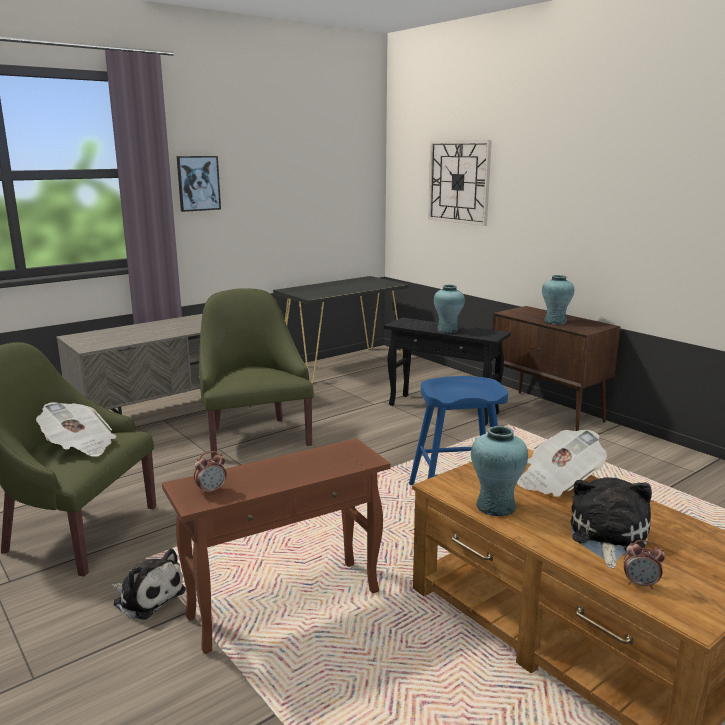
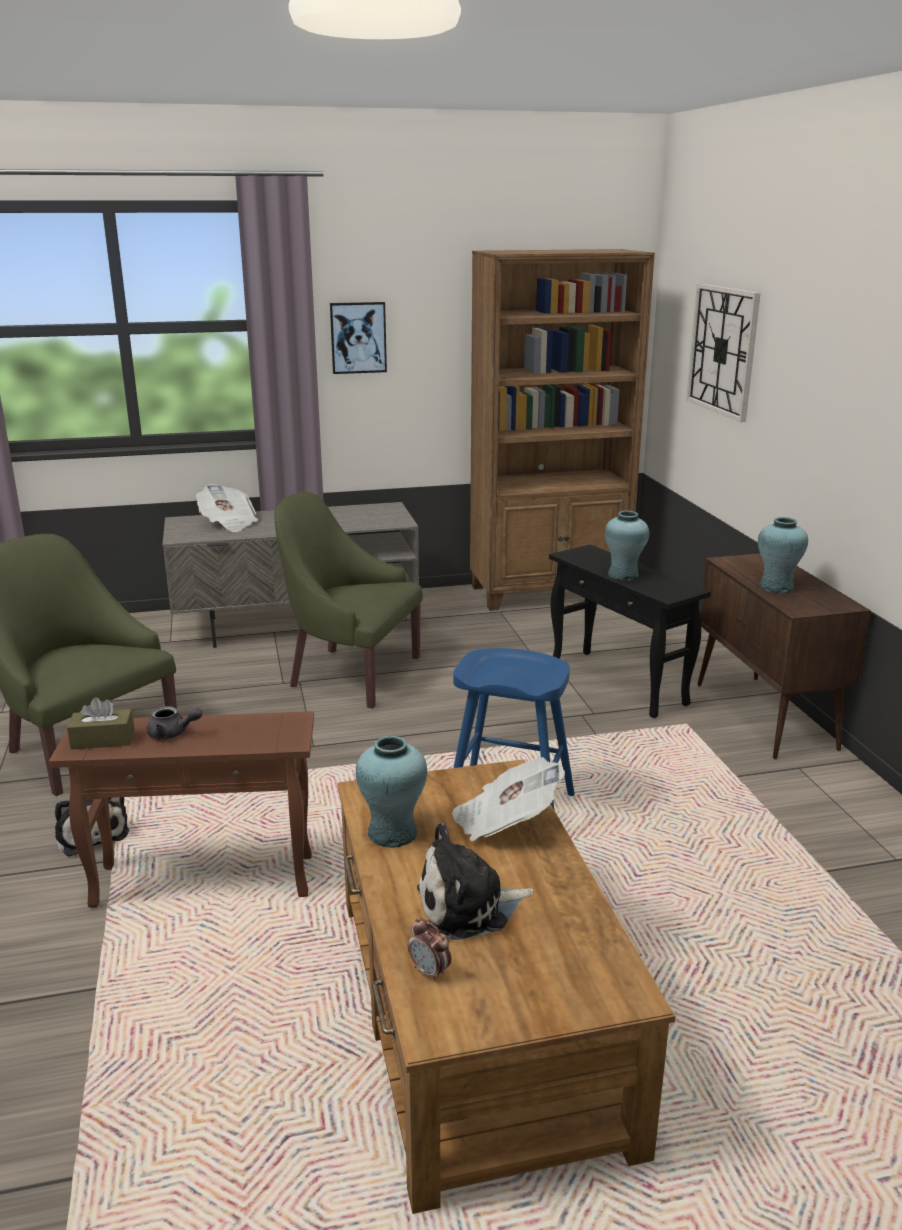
camera: 25 degrees right, 5 degrees up
(79, 446) = (84, 657): newspaper -> newspaper (228, 523)
(211, 490) = (103, 740): alarm clock -> brown tissue box
(254, 436) = (351, 674): green armchair -> green armchair turned 75 degrees counterclockwise
(266, 474) = (172, 733): none -> grey teapot
(343, 365) = (549, 592): black console table -> brown bookcase
(607, 537) = (468, 907): plush toy -> plush toy turned 150 degrees counterclockwise

